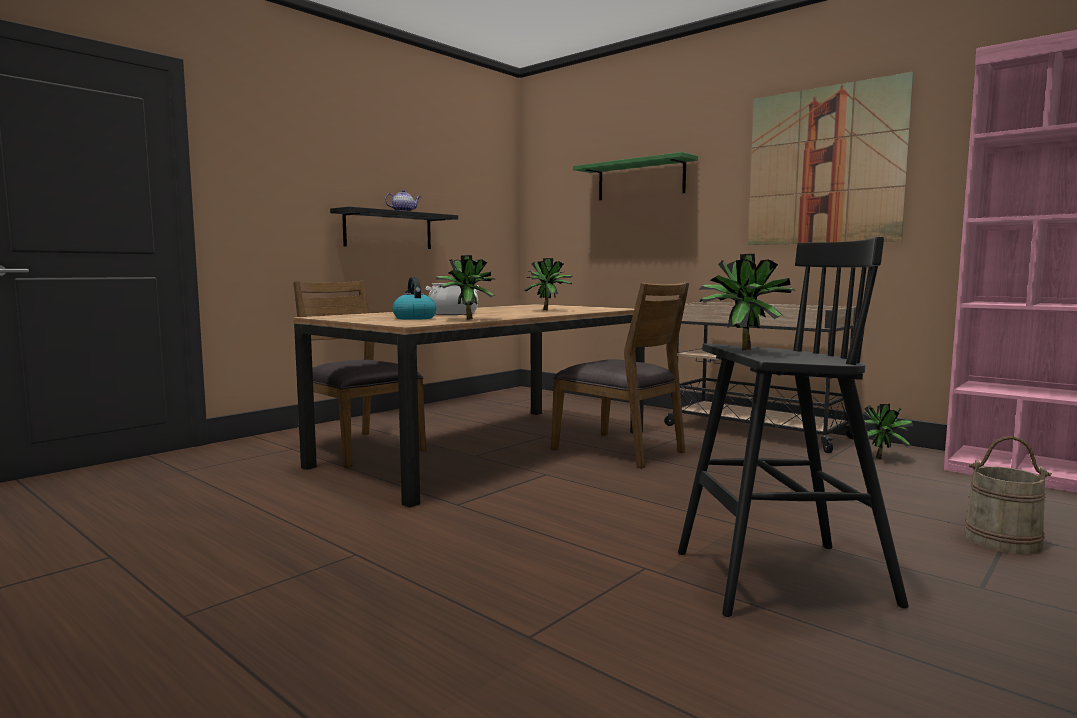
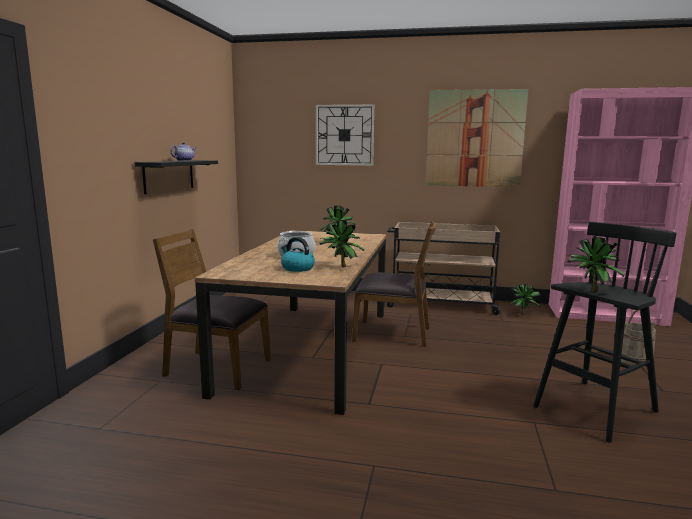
camera: 30 degrees left, 5 degrees up
(640, 179) = (344, 135): green shelf -> wall clock

